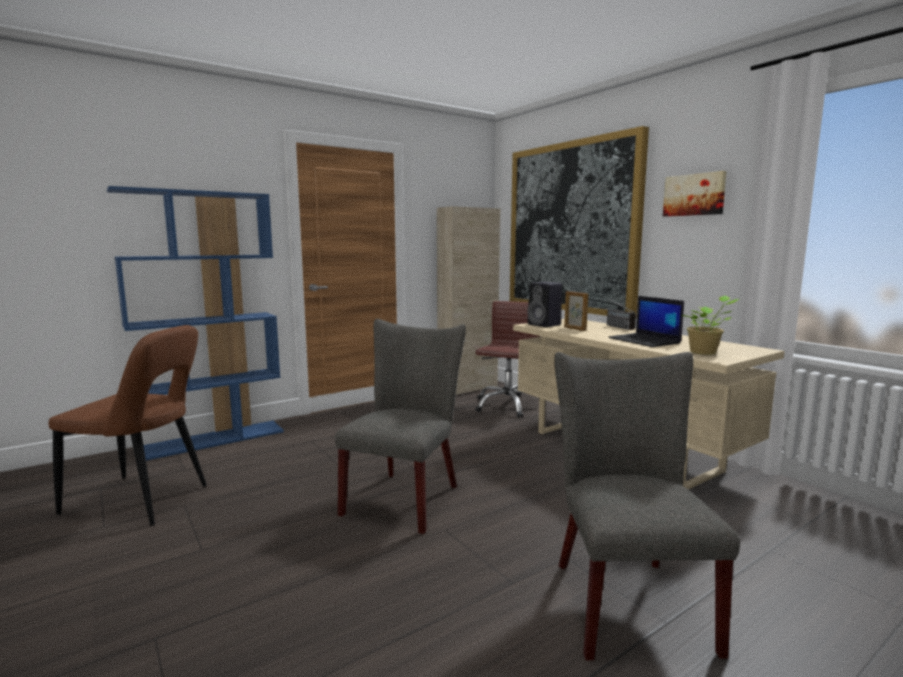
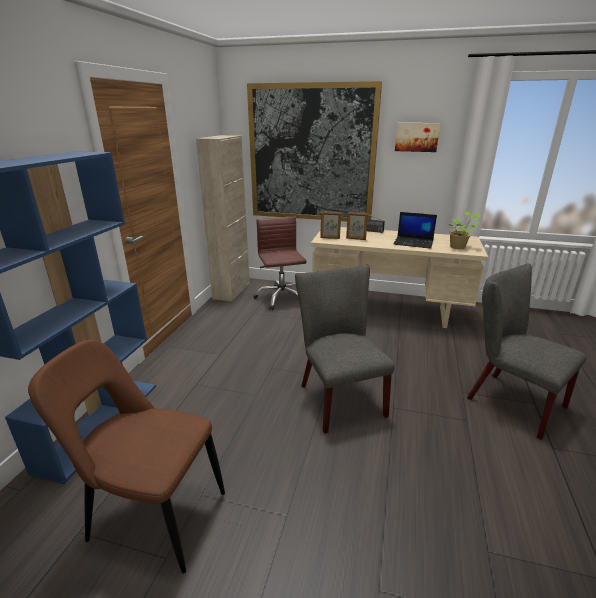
camera: 40 degrees left, 15 degrees up
(142, 500) = (153, 515): brown chair -> brown chair turned 135 degrees counterclockwise
(545, 325) = (330, 238): black speaker -> picture frame

